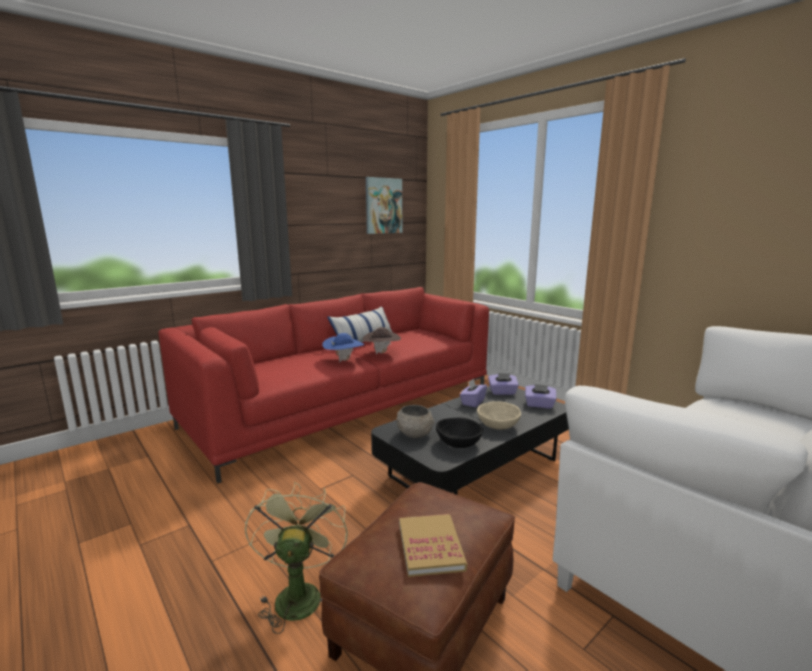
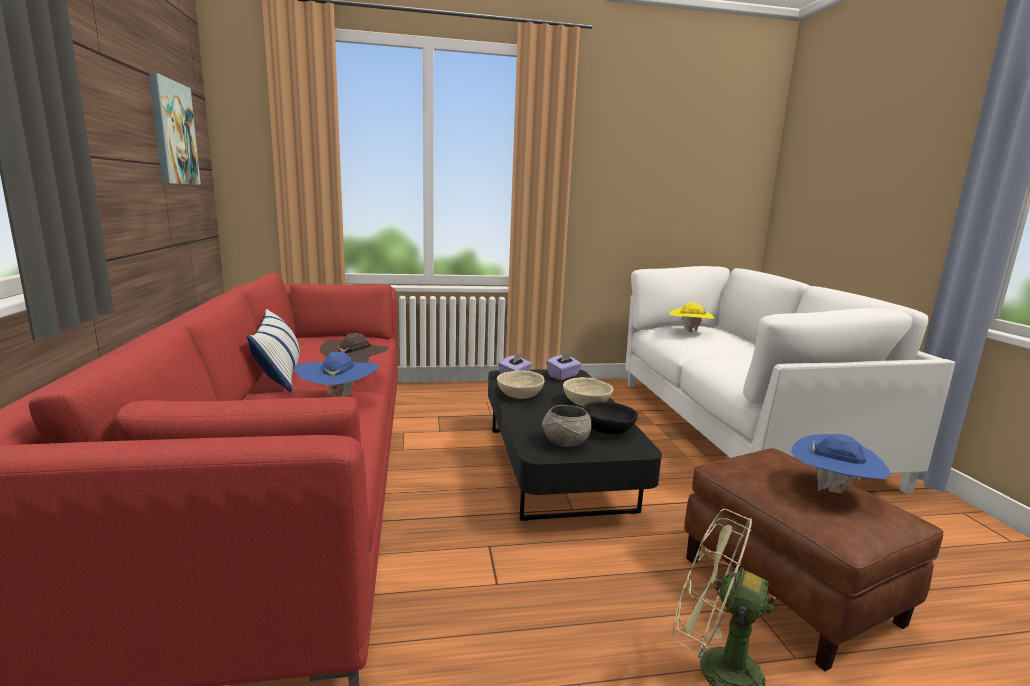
camera: 60 degrees left, 0 degrees up
(430, 547) = (832, 490): book -> blue hat
(472, 402) = (520, 395): purple tissue box -> beige bowl
(733, 412) = (689, 332): none -> yellow hat

